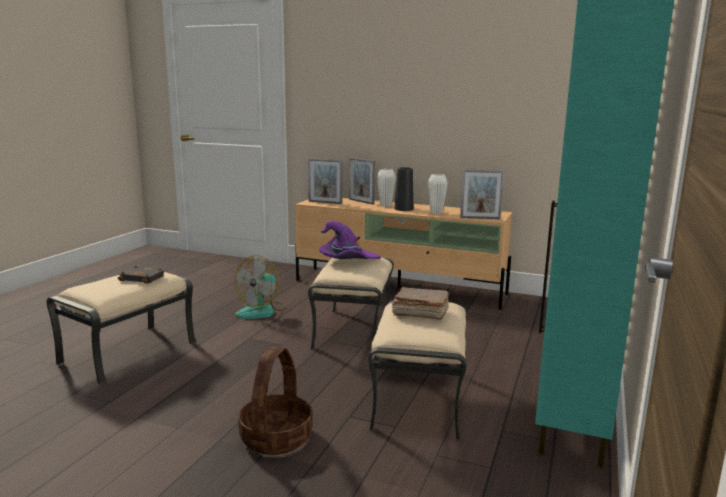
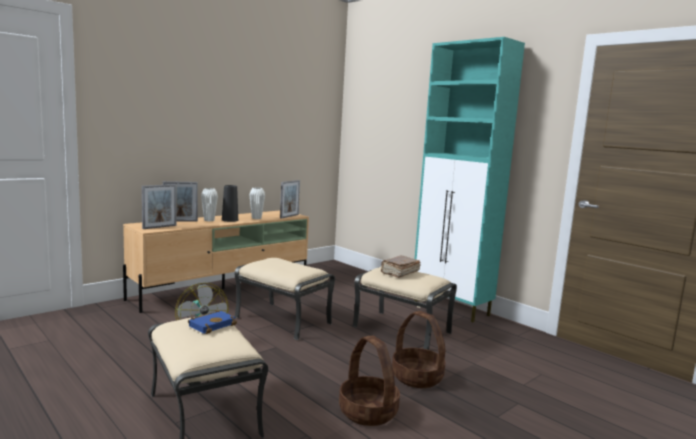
camera: 65 degrees left, 5 degrees down
(143, 278) = (212, 325): black book -> blue book
(168, 422) = (368, 412): none -> basket
(347, 260) = (272, 264): purple hat -> none

